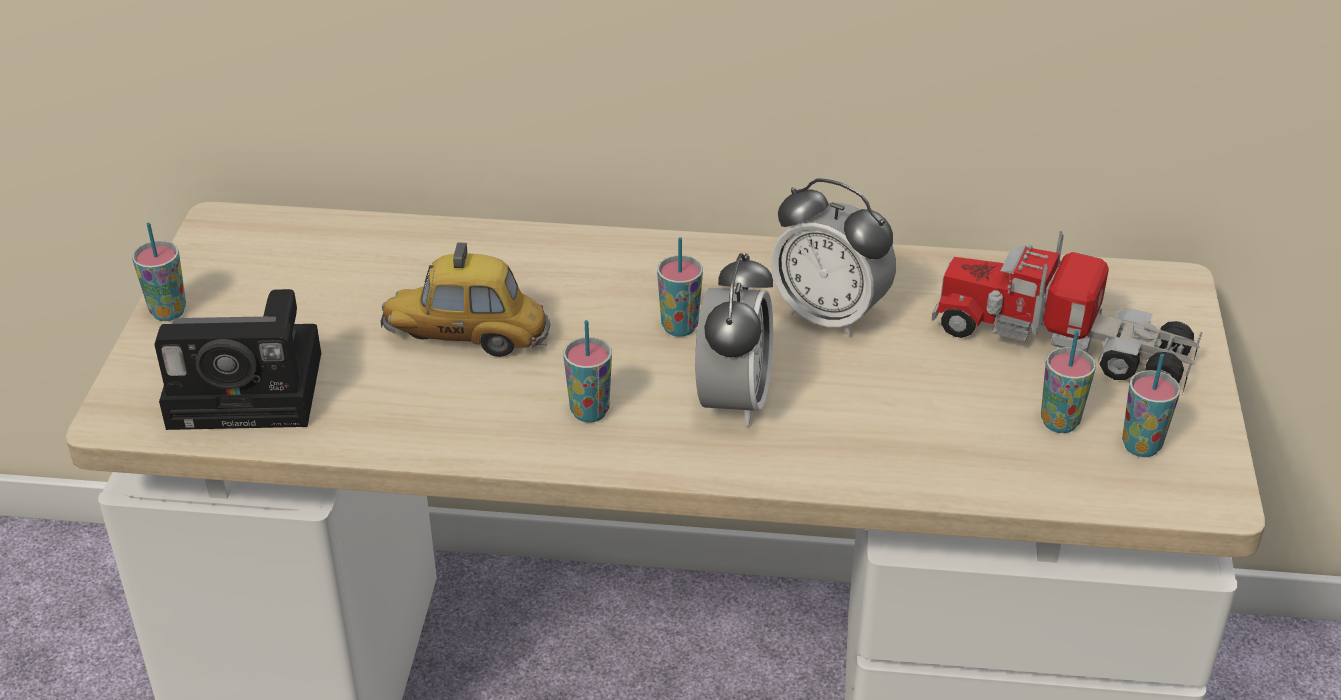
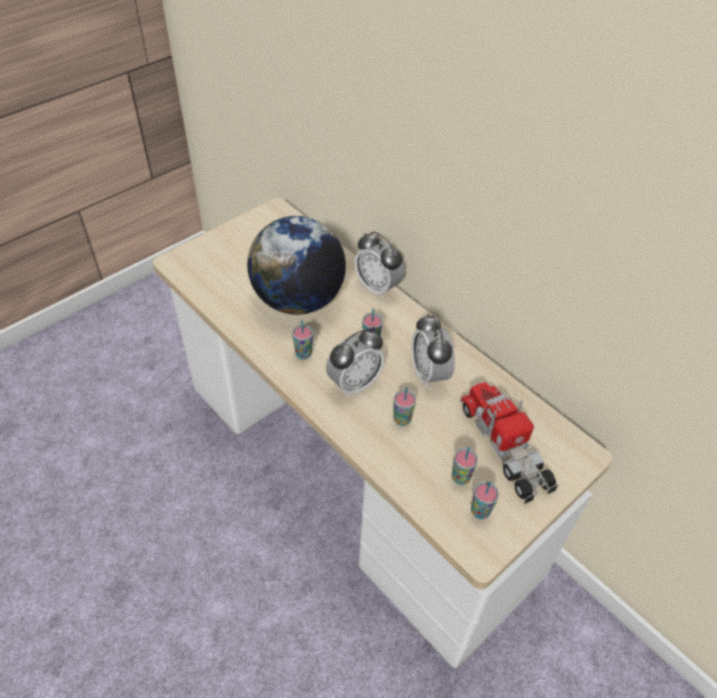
camera: 40 degrees right, 10 degrees up
(168, 312) = (226, 233): cup -> cup (402, 419)
(253, 389) = (218, 276): camera -> none
(467, 339) = (298, 300): toy car -> globe
(580, 242) = (378, 287): none -> alarm clock

